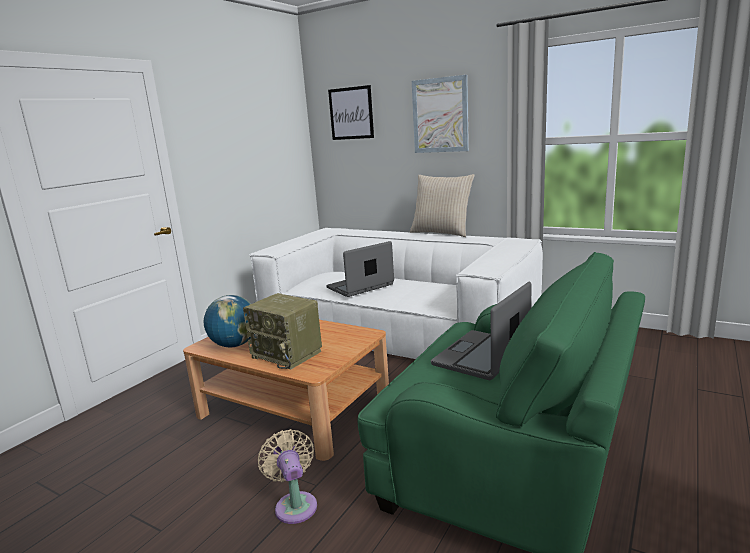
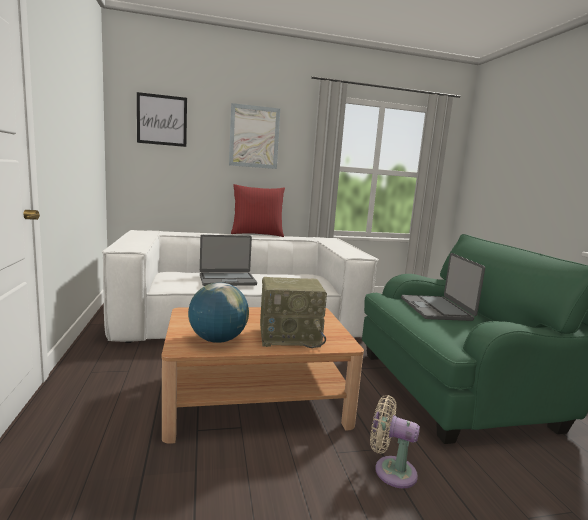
camera: 45 degrees left, 5 degrees down
(360, 286) = (227, 280): laptop -> laptop turned 120 degrees counterclockwise
(441, 233) = (257, 234): beige pillow -> red pillow

